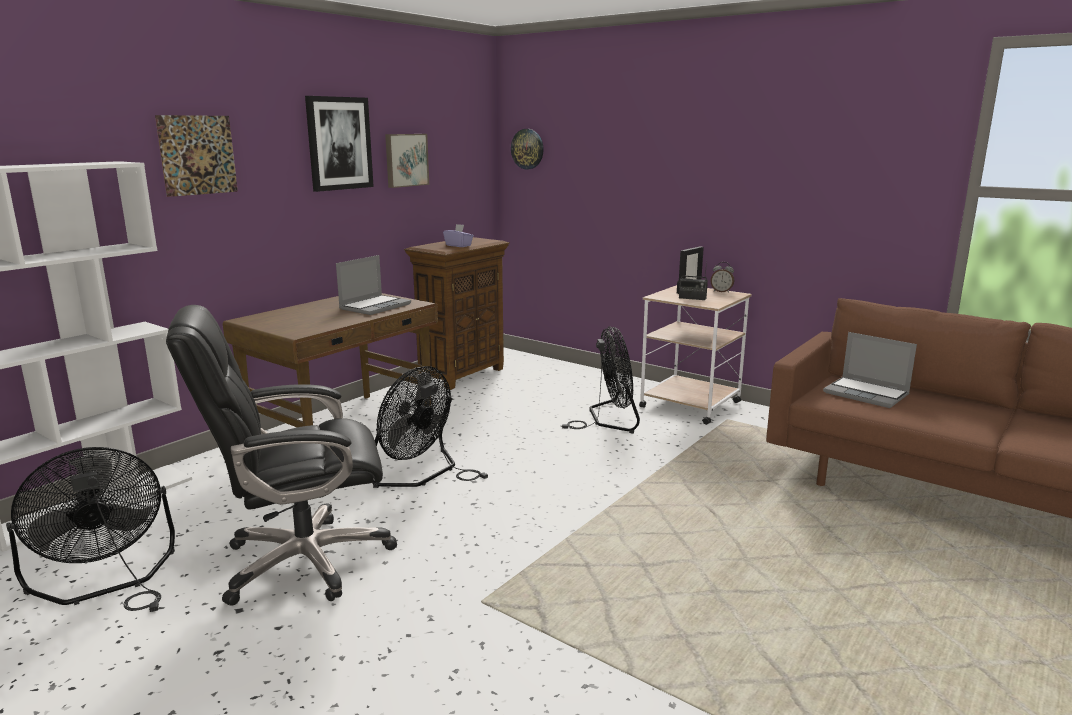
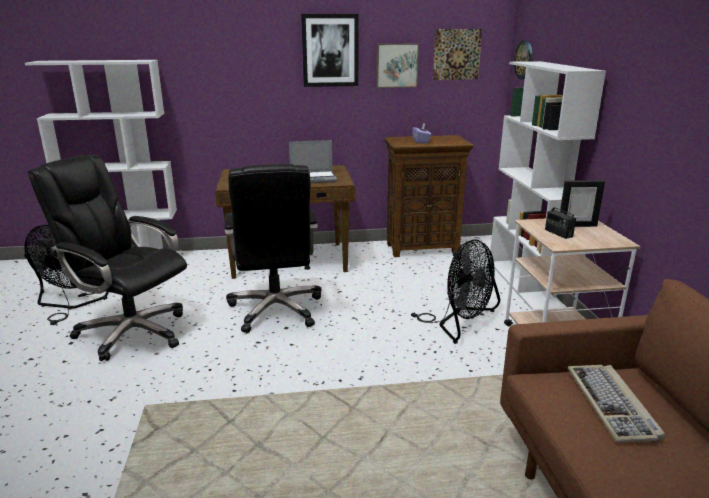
camera: 45 degrees right, 5 degrees up
(198, 155) = (213, 57): picture -> picture (456, 54)
(428, 472) = (276, 309): black fan -> black office chair
(599, 375) = (525, 284): none -> white bookcase
(721, 291) = (611, 235): alarm clock -> none
(867, 394) = (612, 405): laptop -> keyboard

